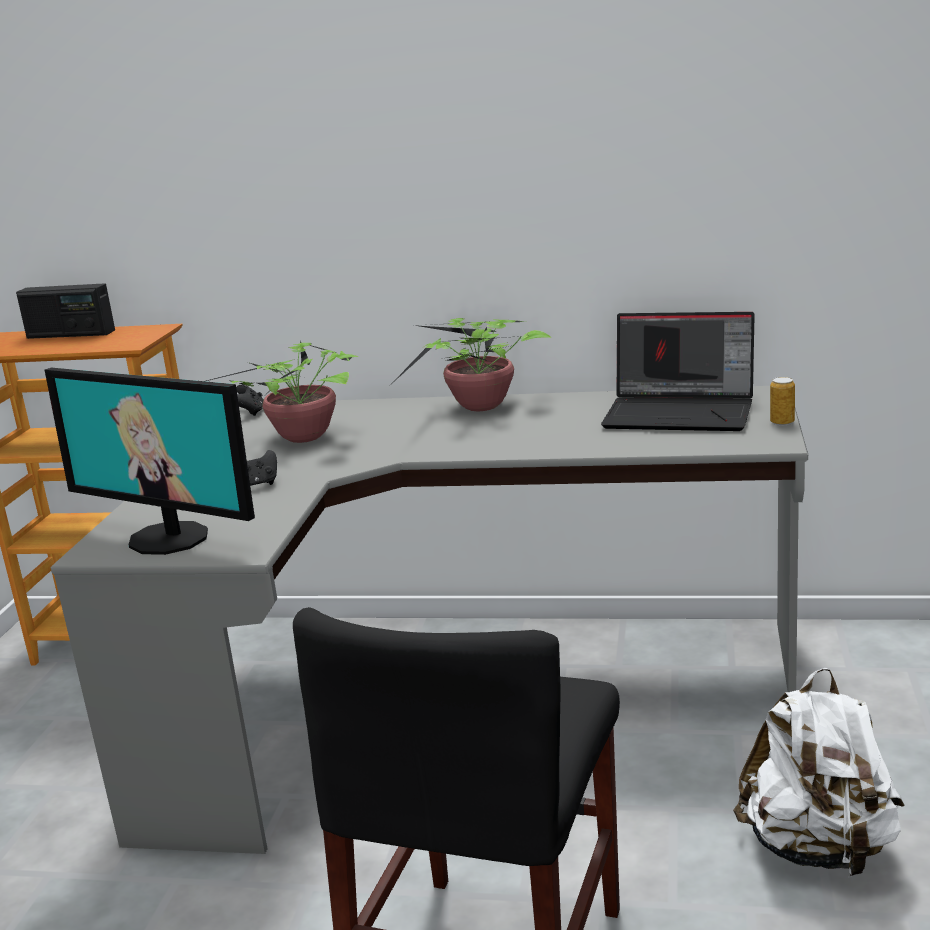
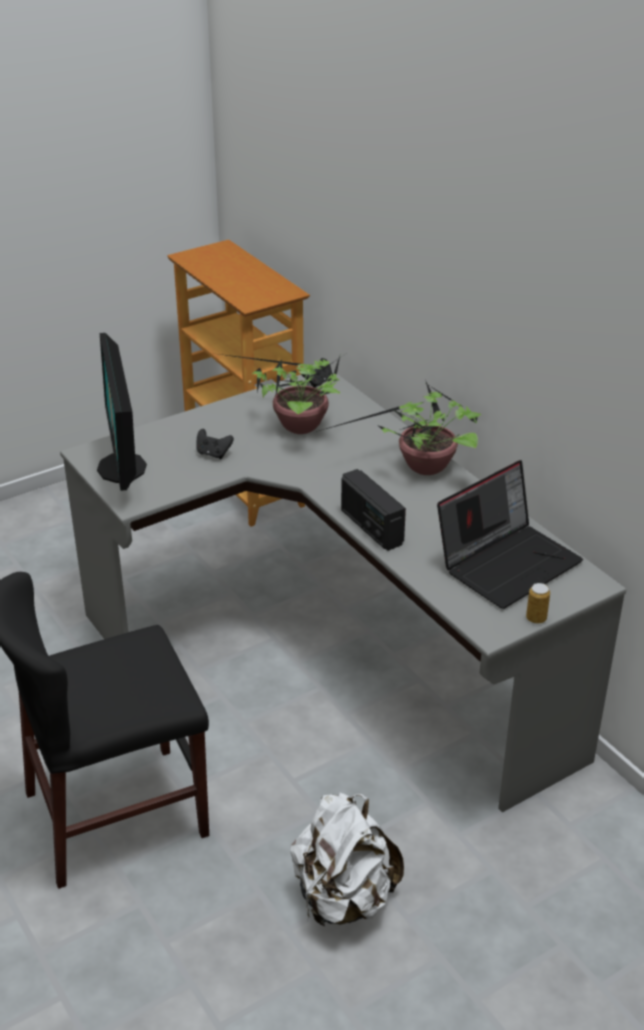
camera: 45 degrees right, 15 degrees up
(70, 334) = (249, 269): radio -> radio (371, 527)
(682, 412) = (508, 562): laptop -> laptop turned 105 degrees counterclockwise

